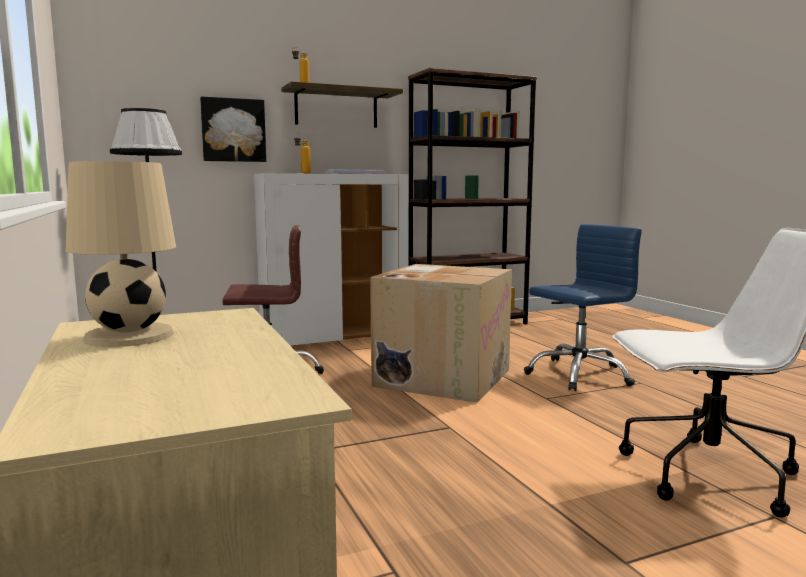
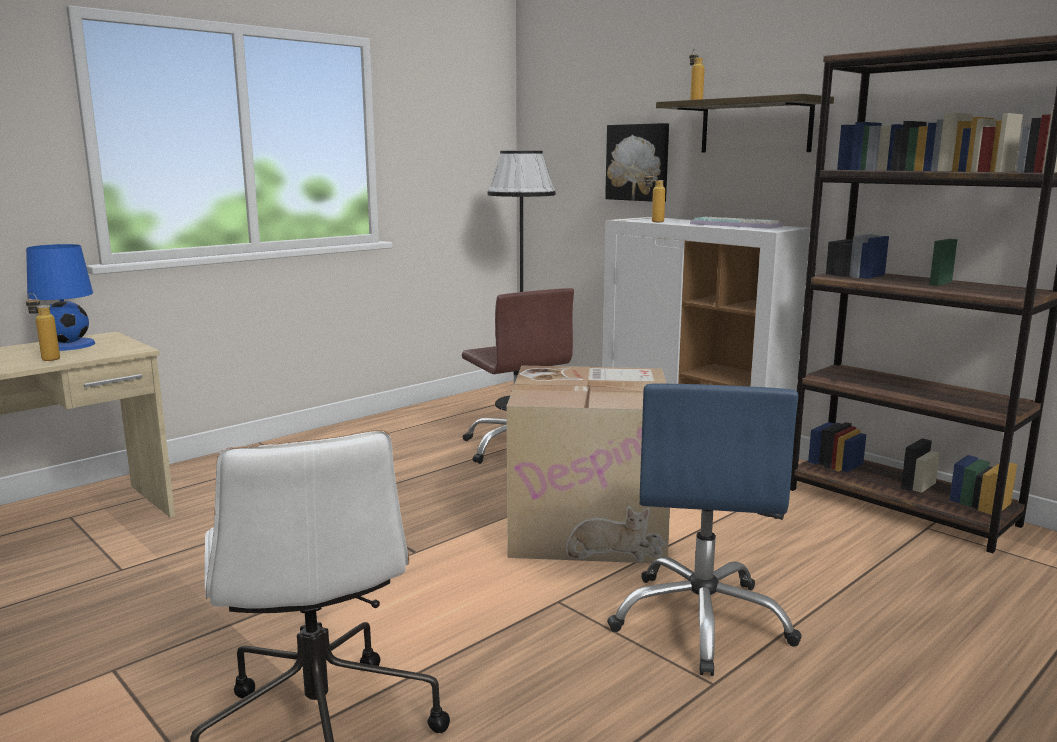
camera: 70 degrees right, 5 degrees up
(129, 336) = (67, 345): beige table lamp -> blue table lamp
(221, 340) = (46, 358): none -> bottle
(578, 374) = (702, 621): blue office chair -> blue office chair turned 60 degrees clockwise

